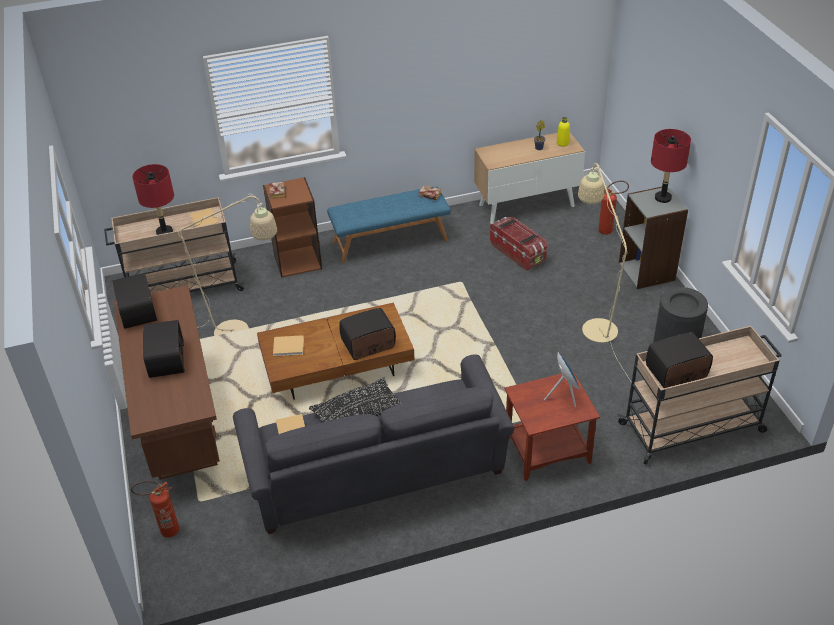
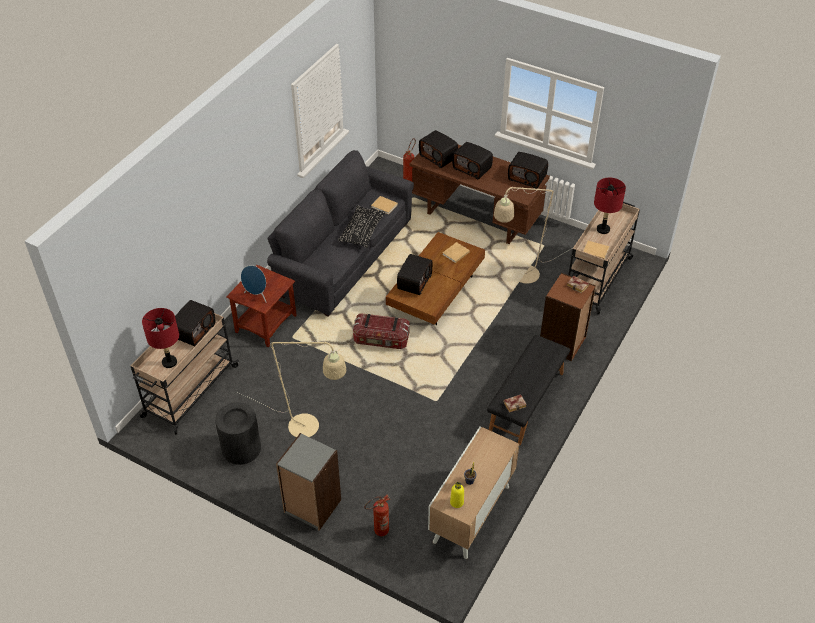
camera: 135 degrees right, 5 degrees up
(173, 400) = (438, 157): none -> radio
(390, 240) = (527, 402): blue bench -> black bench
(518, 253) = (425, 456): storage box -> storage box (381, 340)
(663, 198) = (305, 463): red table lamp -> red table lamp (169, 362)

